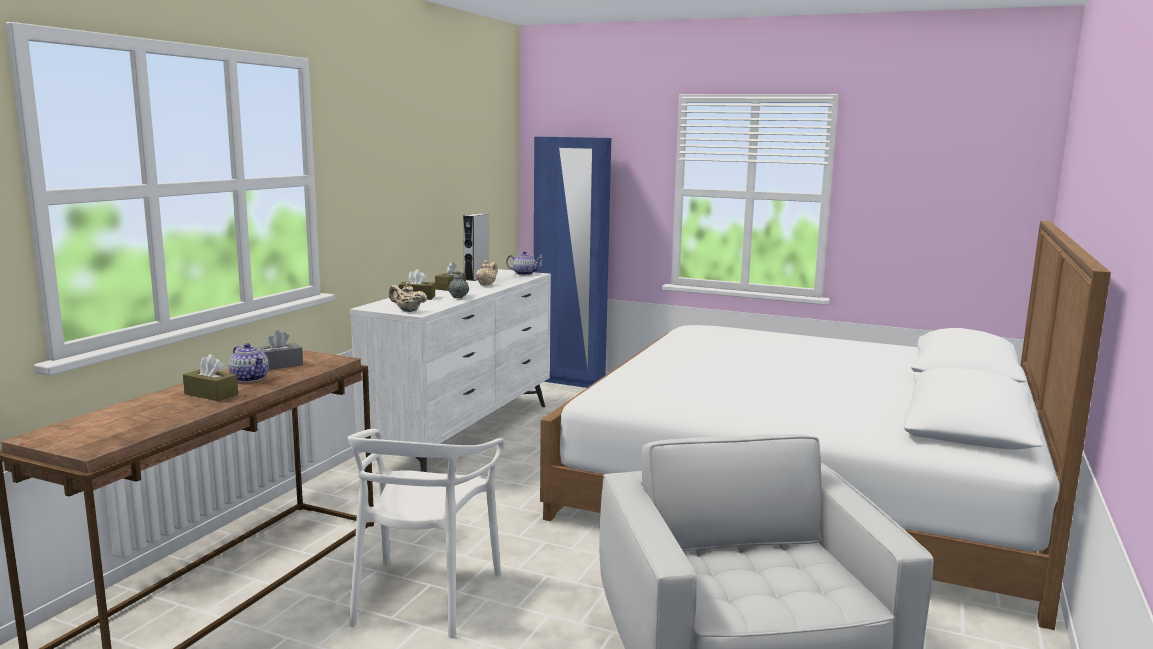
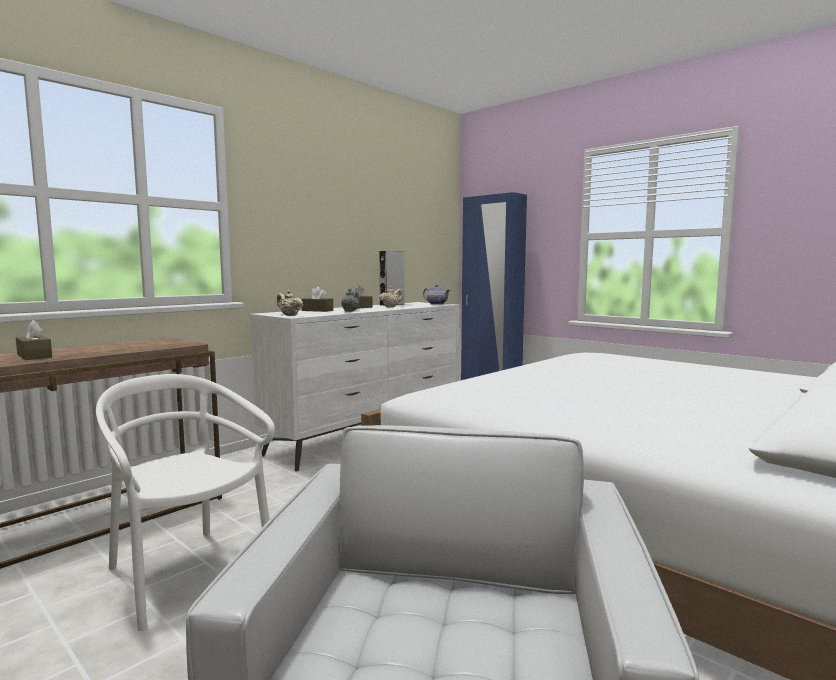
camera: 20 degrees right, 5 degrees down
(250, 378) = (91, 349): teapot -> none
(278, 365) = (135, 344): grey tissue box -> none
(423, 596) = (187, 573): white chair -> white chair turned 105 degrees clockwise

